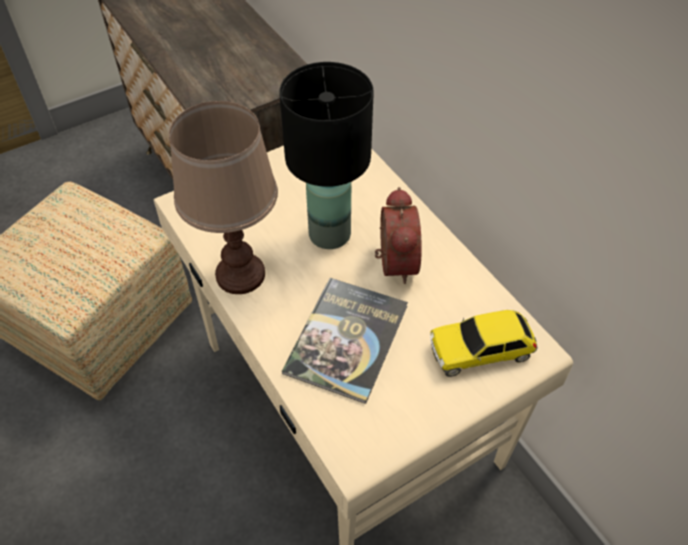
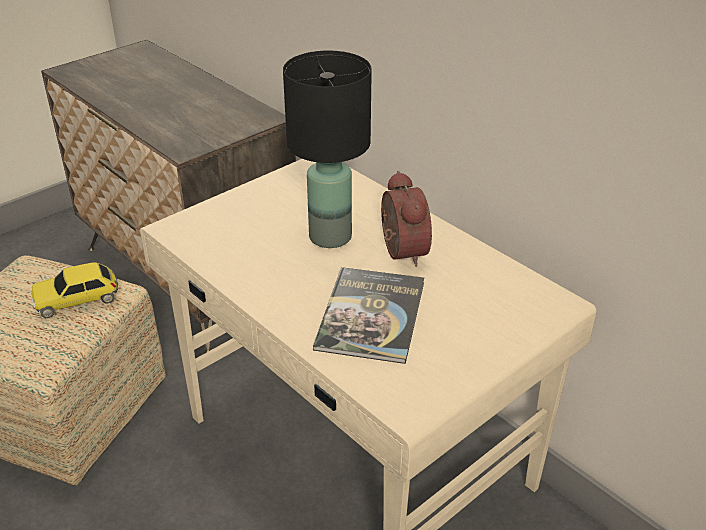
camera: 10 degrees left, 15 degrees down
(239, 275) = (247, 277): brown table lamp -> none
(480, 350) = (506, 309): toy car -> toy car (77, 300)

